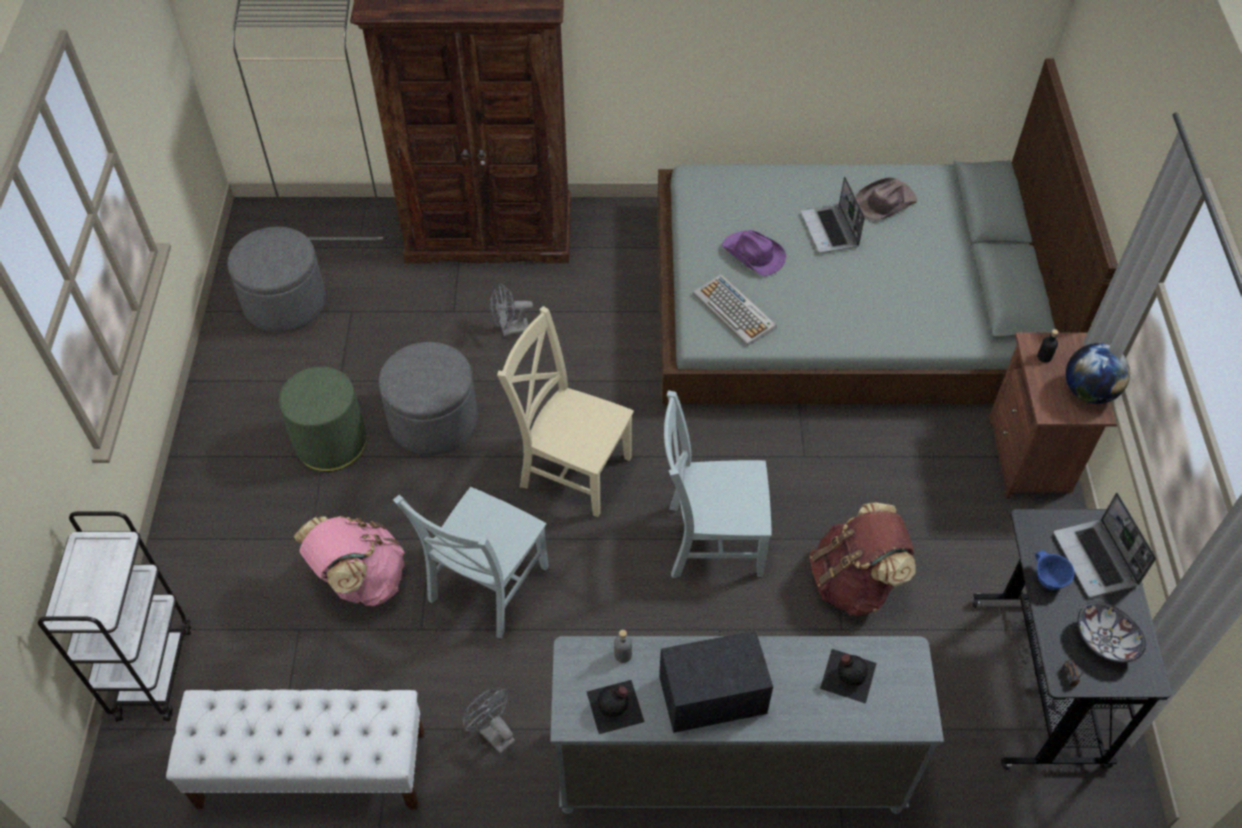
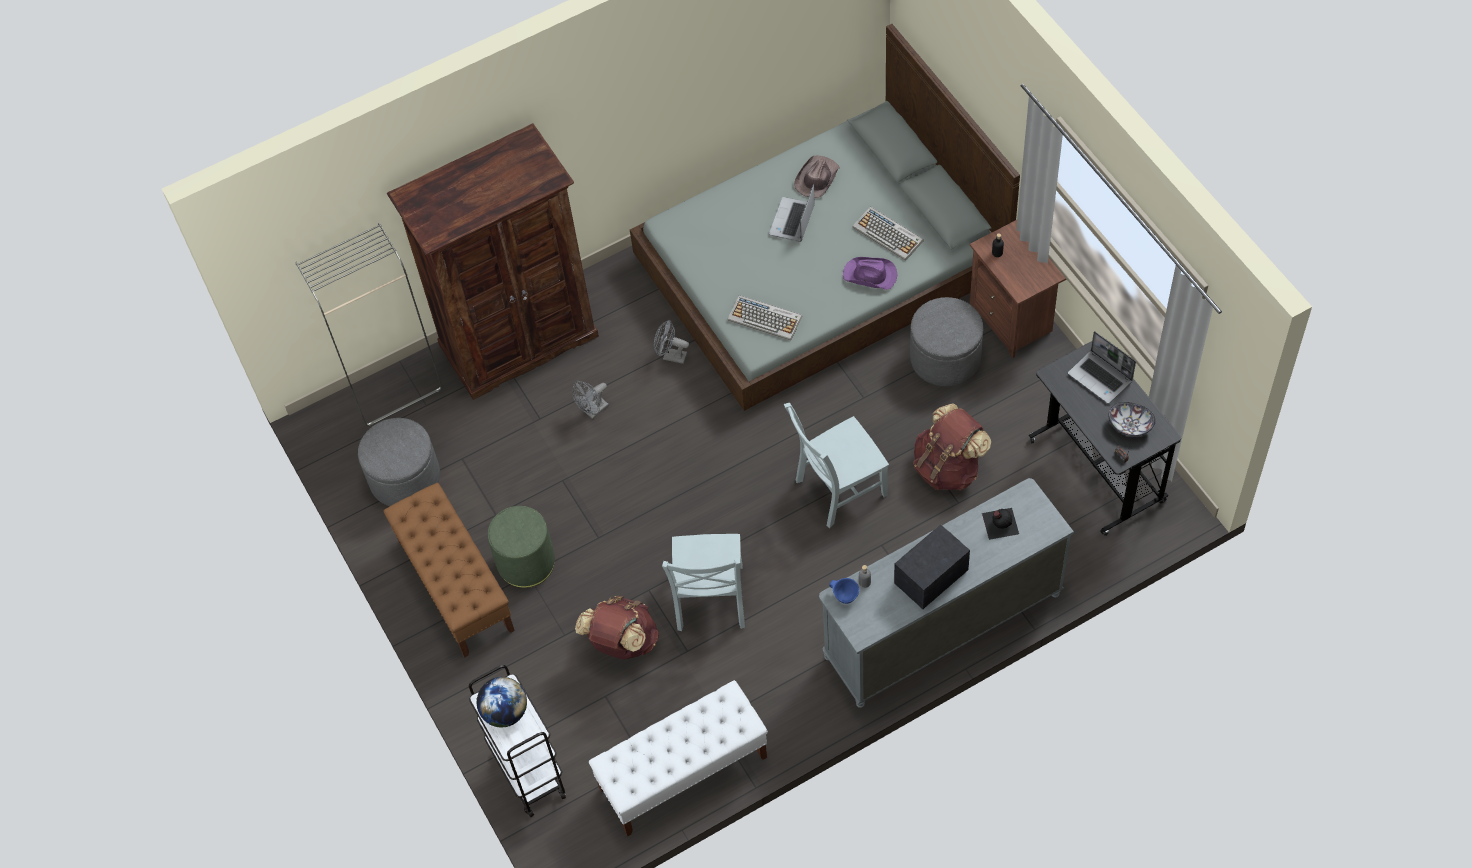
camera: 25 degrees left, 5 degrees up
(246, 428) = (455, 585): none -> brown bench
(360, 580) = (622, 642): pink backpack -> brown backpack
(433, 420) = (587, 507): grey ottoman -> grey ottoman (945, 358)
(493, 733) = (781, 687): grey fan -> grey fan (671, 356)
(571, 469) = (711, 490): beige chair -> none
(616, 707) = (881, 613): black bottle -> none
(753, 255) = (750, 268): purple hat -> purple hat (870, 275)
(830, 231) = (792, 221): laptop -> laptop turned 60 degrees clockwise
(930, 290) = (888, 234): none -> keyboard
(1048, 580) = (1080, 405): blue bowl -> blue bowl (845, 596)
(1088, 392) = (1037, 264): globe -> globe (505, 712)

